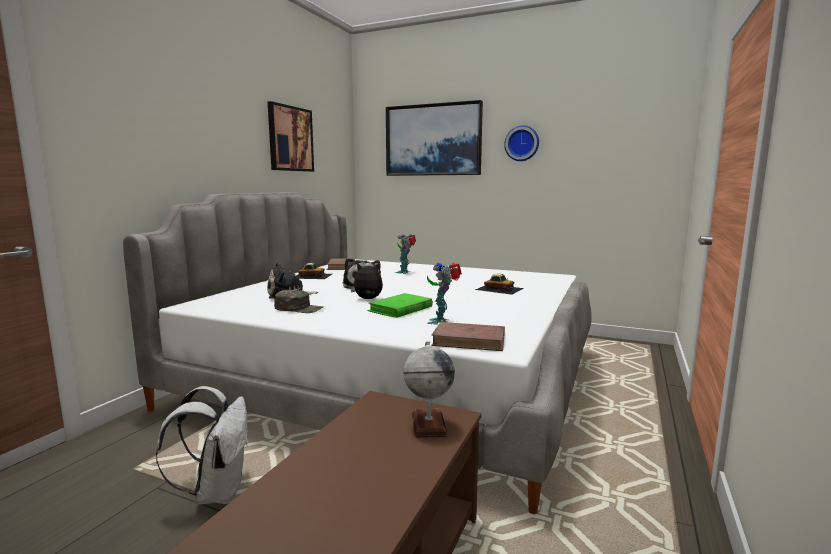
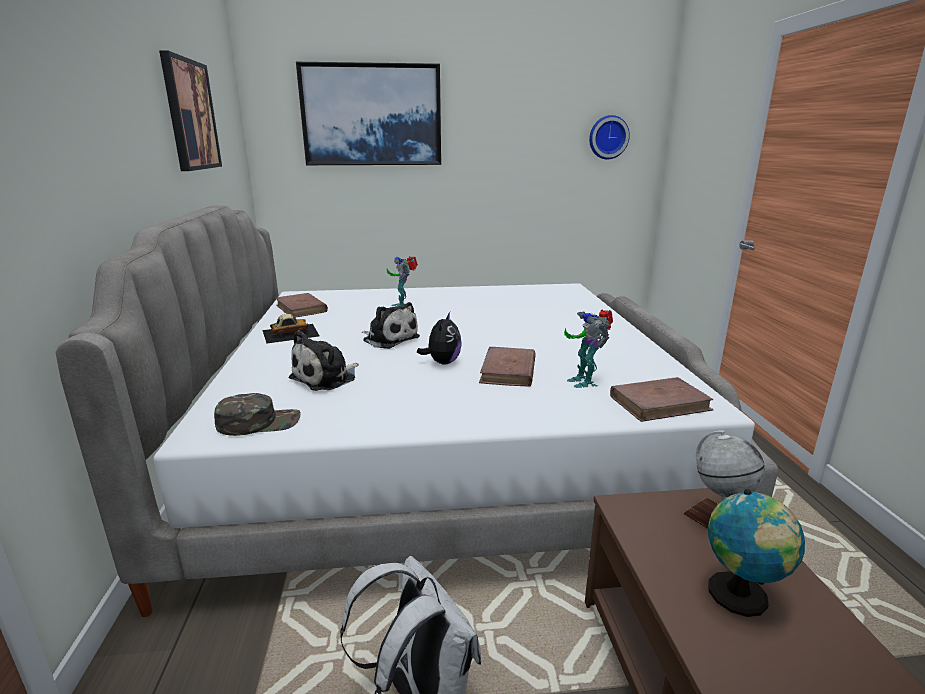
camera: 30 degrees left, 10 degrees up
(299, 308) = (385, 399): green cap -> green cap (259, 422)
(364, 459) = (741, 597): none -> globe
(368, 299) = (442, 362): plush toy -> plush toy turned 135 degrees clockwise
(400, 309) = (508, 371): green book -> brown book
(499, 289) = (549, 316): toy car -> none
(522, 143) = (491, 125): wall clock -> wall clock (608, 137)

